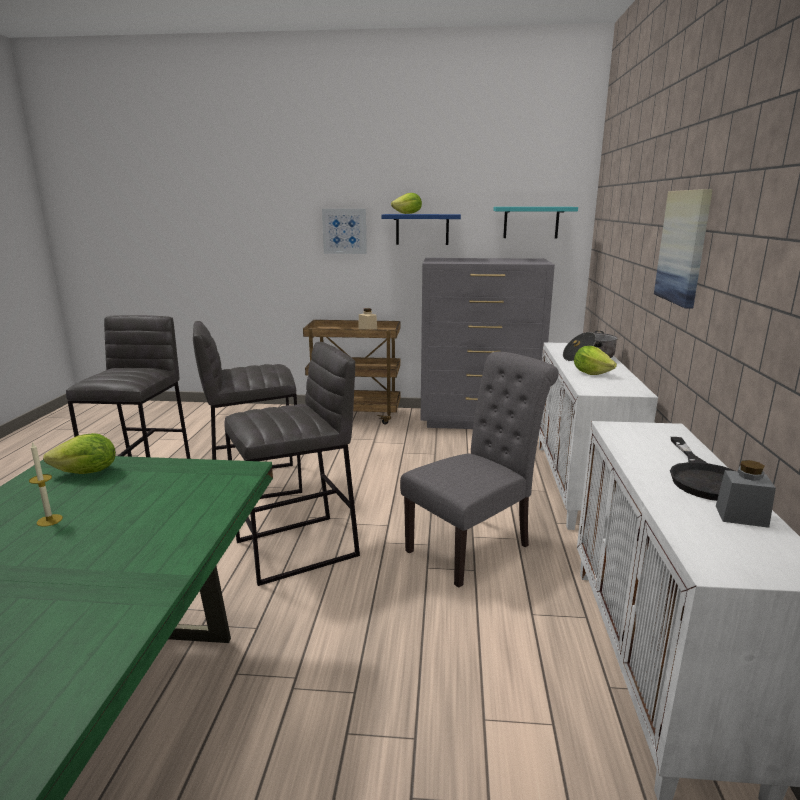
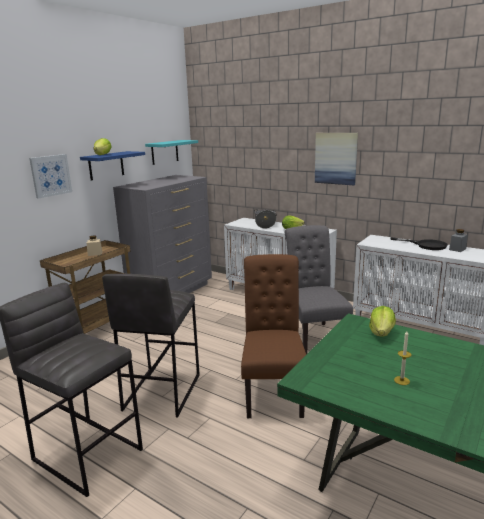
camera: 60 degrees left, 0 degrees up
(87, 473) = (329, 368): lettuce -> lettuce (381, 333)
(298, 549) = (273, 390): grey stool -> brown chair

